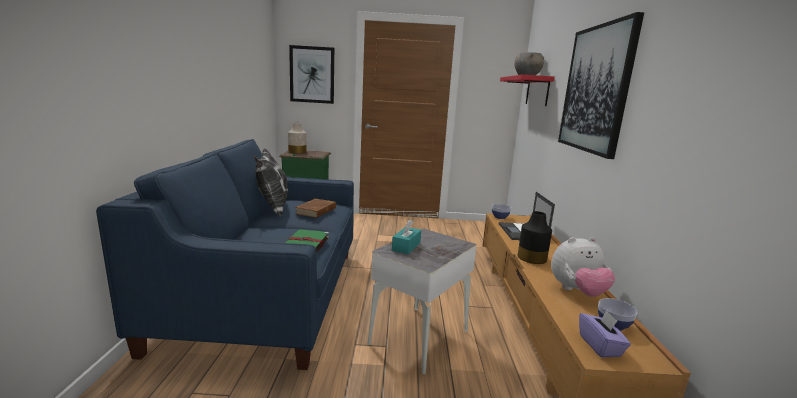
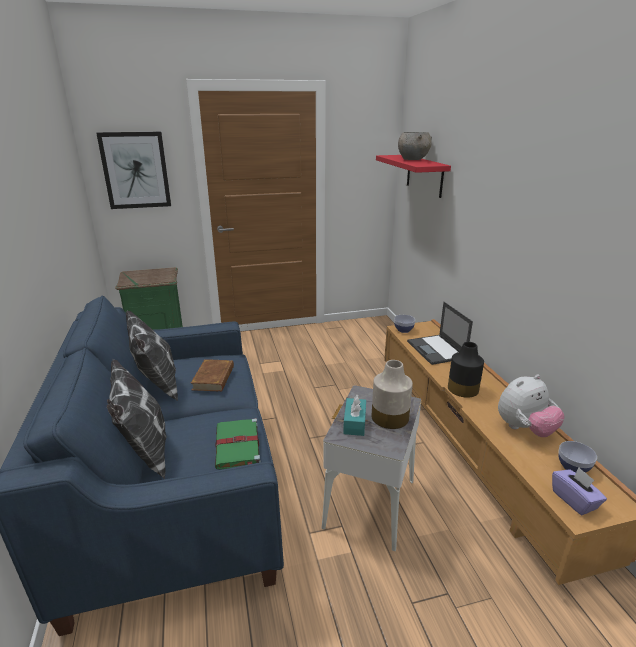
camera: 15 degrees left, 10 degrees up
(235, 239) = (145, 454): none -> pillow
(297, 152) = (135, 276): beige vase -> beige vase (390, 417)
(596, 89) = (516, 200): picture -> none

